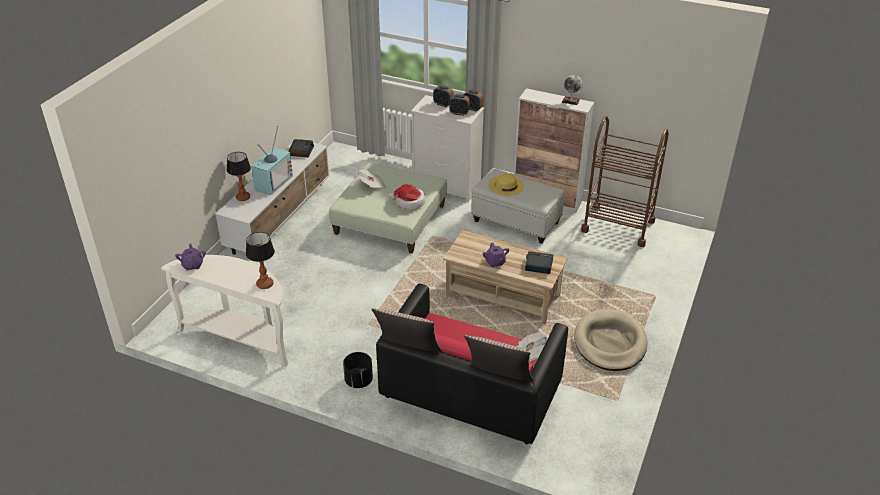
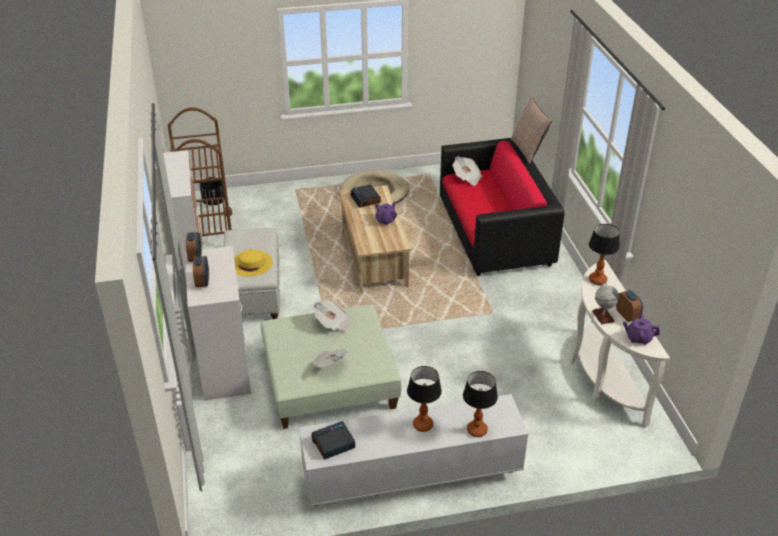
camera: 125 degrees left, 0 degrees up
(193, 265) = (638, 338): purple teapot -> purple teapot turned 60 degrees clockwise
(272, 182) = (422, 425): television -> table lamp
(358, 381) = (554, 285): black planter -> black planter (214, 202)
(408, 351) = (555, 191): pillow -> none
(409, 202) = (333, 324): hat -> newspaper
(459, 113) = (215, 262): alarm clock -> alarm clock (627, 316)
(570, 101) = (171, 164): globe -> globe (603, 316)

